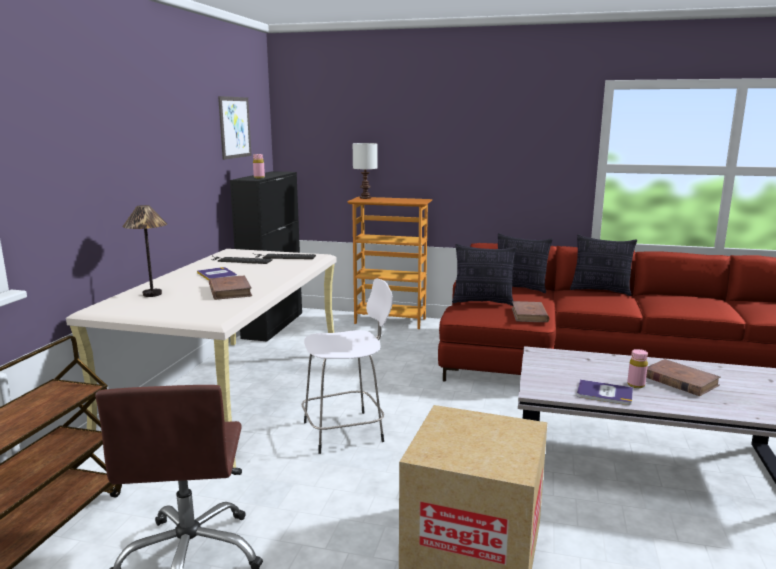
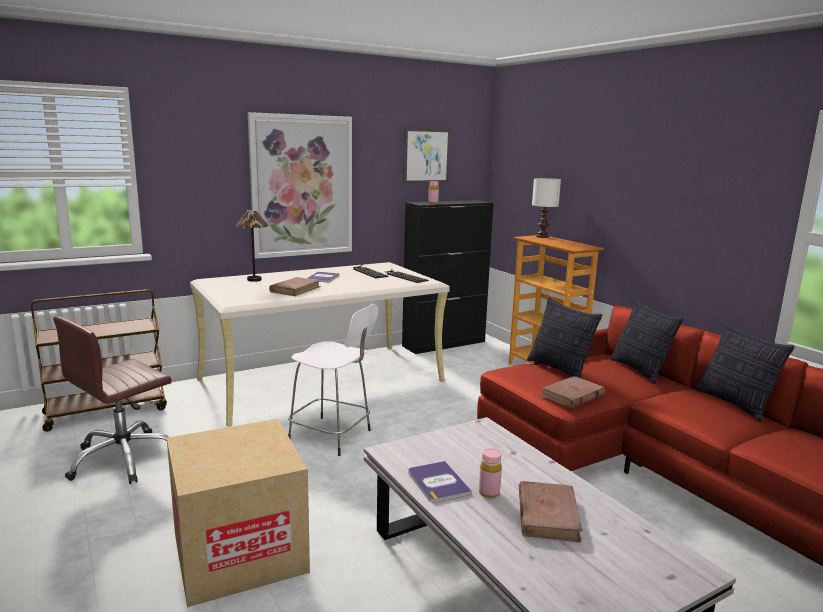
camera: 45 degrees right, 0 degrees up
(151, 171) = (302, 186): none -> picture

